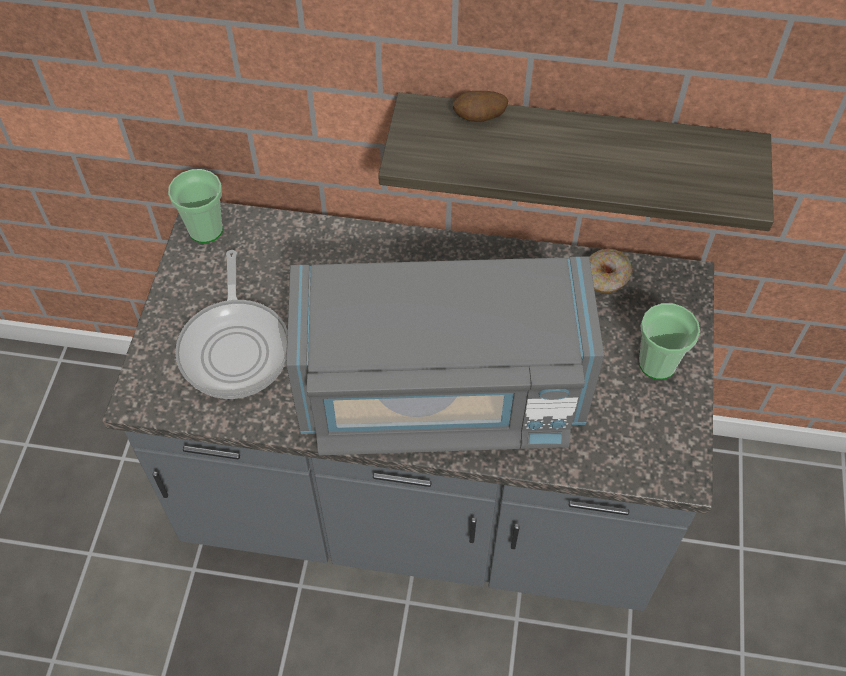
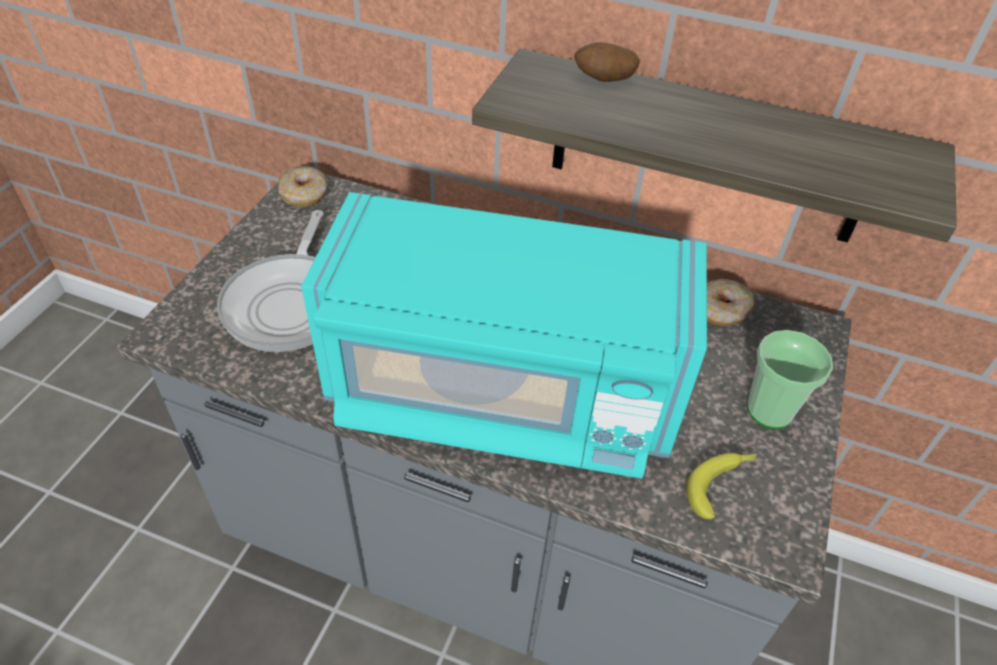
camera: 10 degrees right, 10 degrees down
(206, 229) = (304, 194): cup -> donut
(440, 395) = (501, 393): grey microwave -> turquoise microwave
(628, 436) = (721, 484): none -> banana

